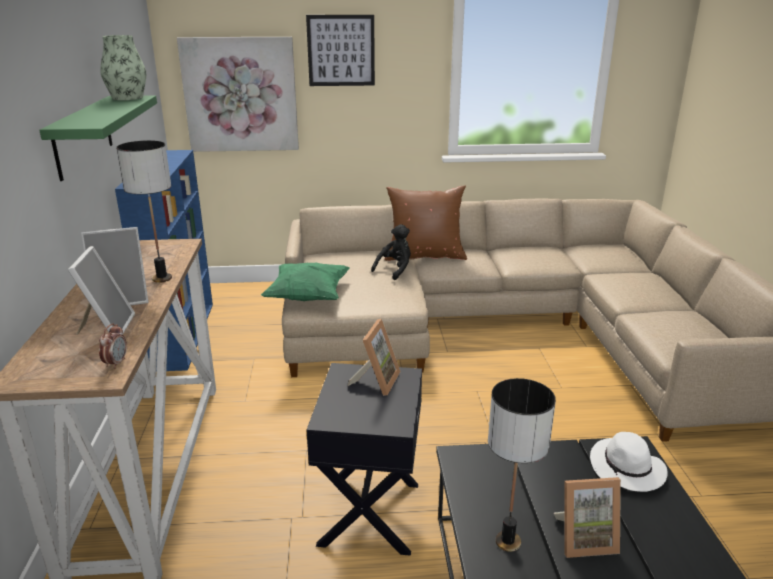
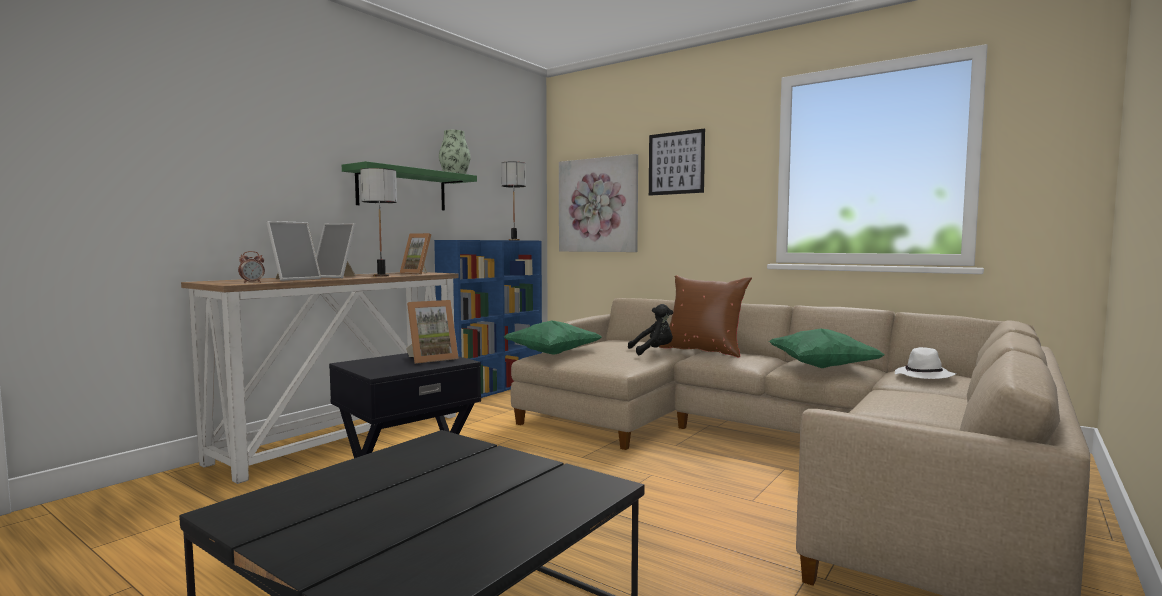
camera: 40 degrees right, 20 degrees down
(507, 541) = (344, 483): table lamp -> table lamp (514, 240)
(535, 258) = (822, 367): none -> green pillow
(584, 539) = (397, 507): picture frame -> picture frame (419, 273)
(627, 469) = (558, 492): white hat -> white hat (924, 376)

